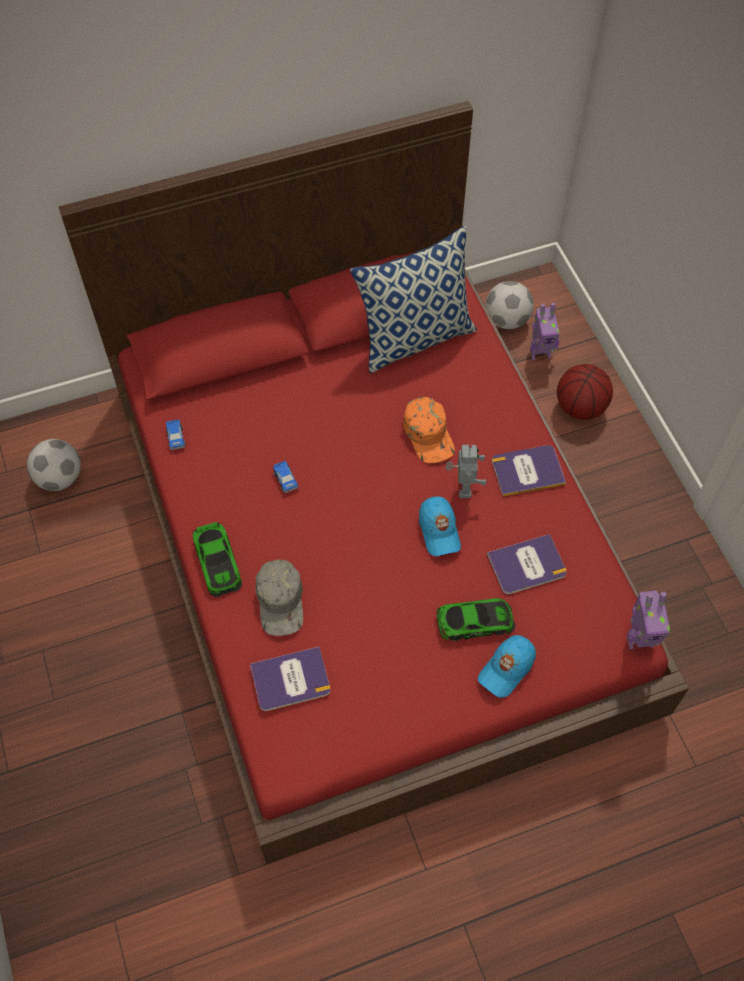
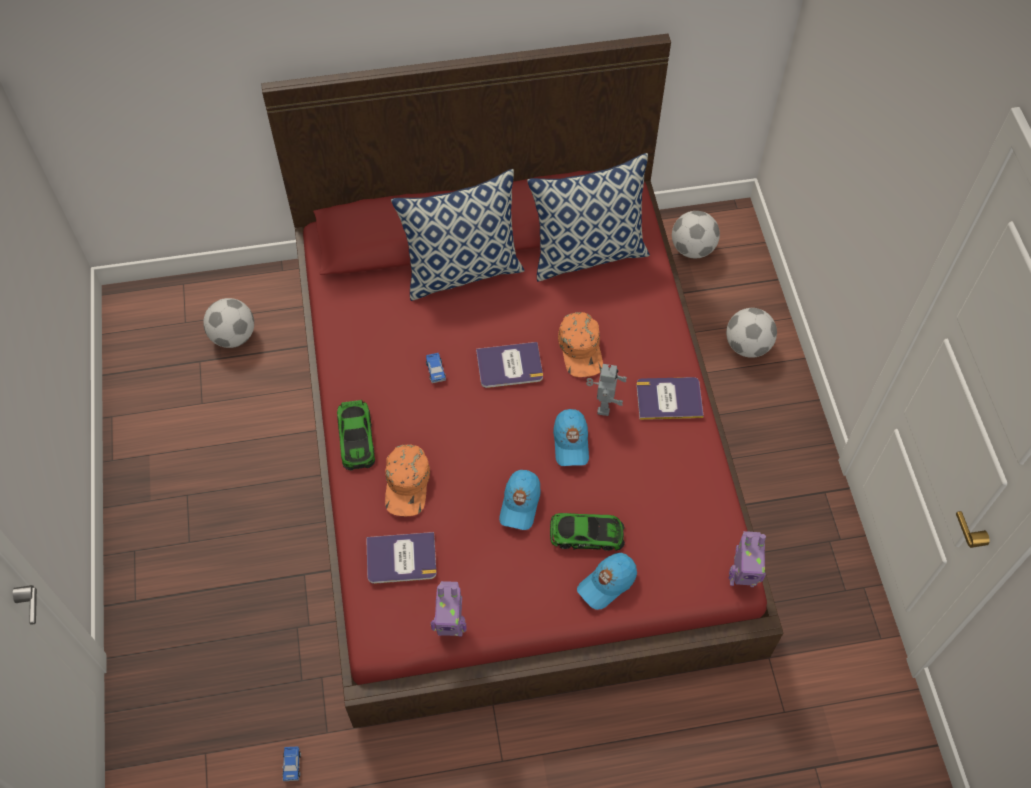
camera: 10 degrees right, 0 degrees up
(176, 437) = (341, 314): toy car -> toy car (292, 765)
(281, 601) = (407, 484): grey cap -> orange cap
(292, 373) = (462, 270): none -> pillow
(401, 602) = (520, 504): none -> blue cap
(527, 565) = (648, 489): book -> book (509, 366)
(540, 353) = (718, 286): toy robot -> toy robot (450, 626)
(581, 407) = (747, 346): basketball -> football

